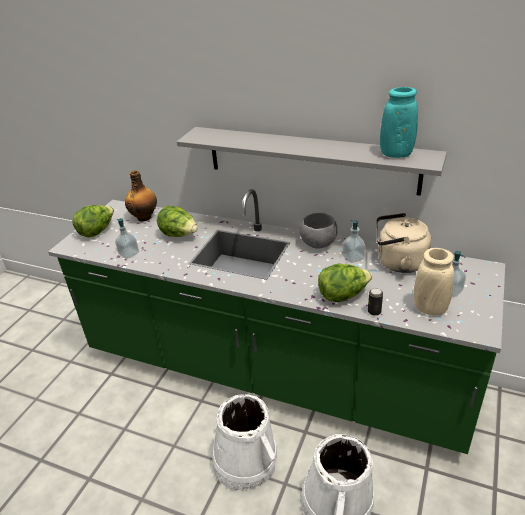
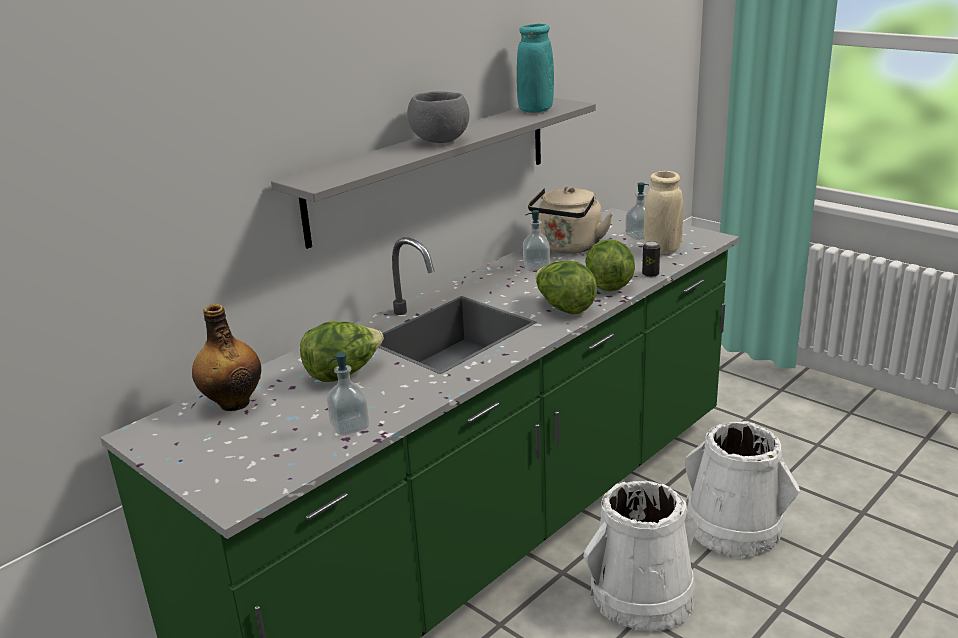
camera: 70 degrees left, 10 degrees down
(97, 231) = (219, 460): lettuce -> lettuce (564, 308)
(318, 244) = (486, 280): grey bowl -> grey bowl (440, 141)

